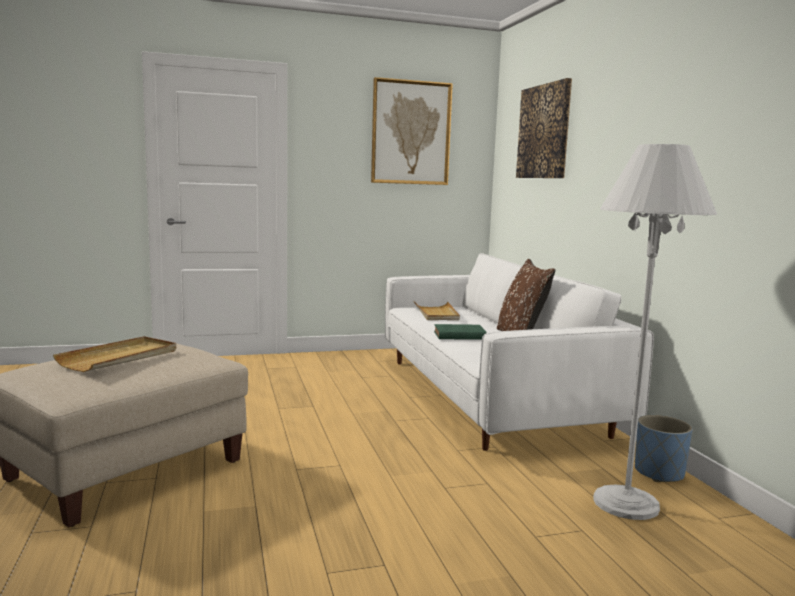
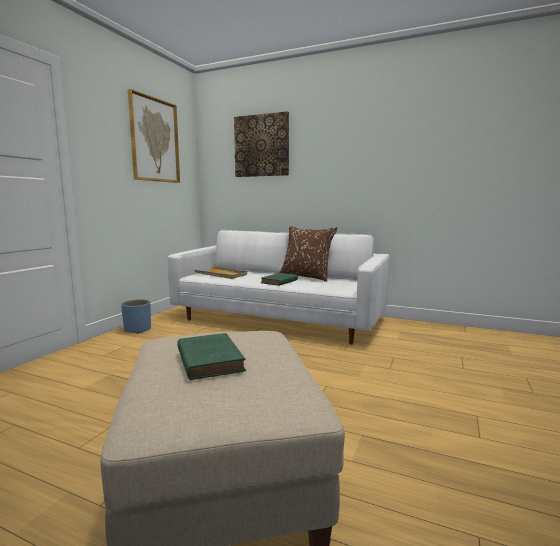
camera: 50 degrees left, 0 degrees up
(119, 357) = (209, 359): beige tray -> green book
(626, 503) = (440, 340): white floor lamp -> none
(659, 473) = (415, 324): blue planter -> blue planter (137, 330)

